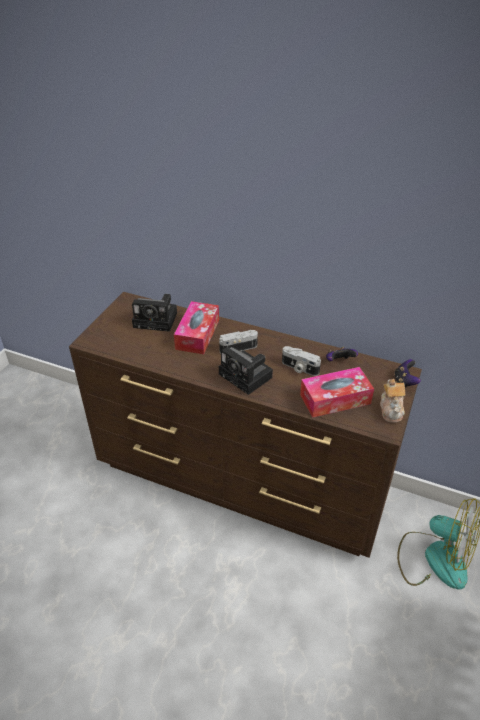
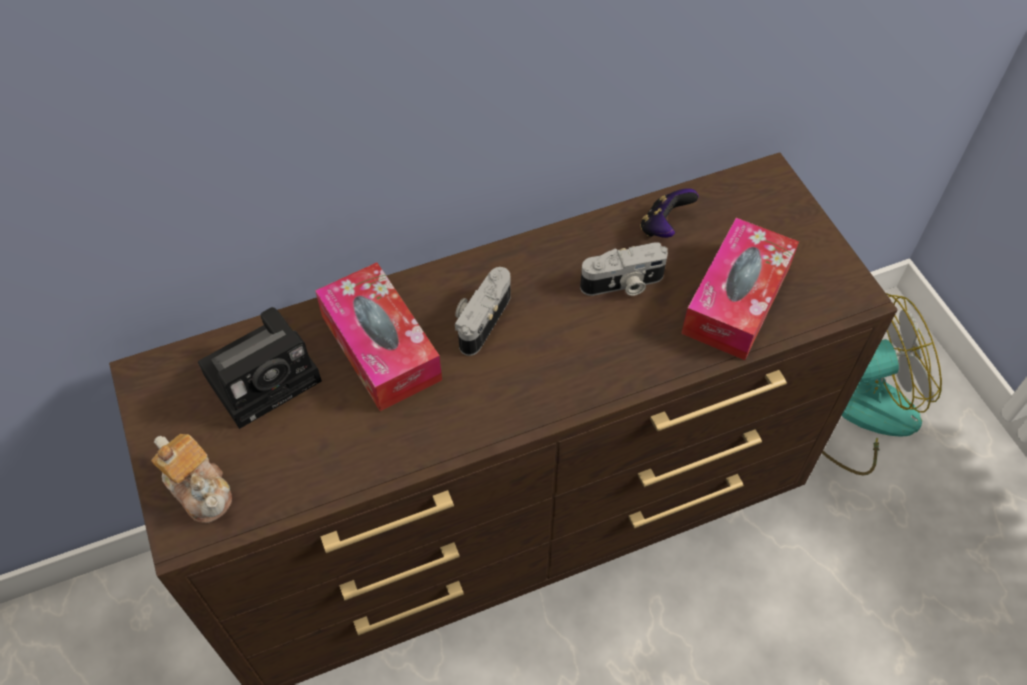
camera: 45 degrees left, 15 degrees up
(247, 376) = (566, 366): camera -> none
(391, 409) = (824, 256): teapot -> teapot (200, 489)
(404, 382) = (786, 193): game controller -> none

